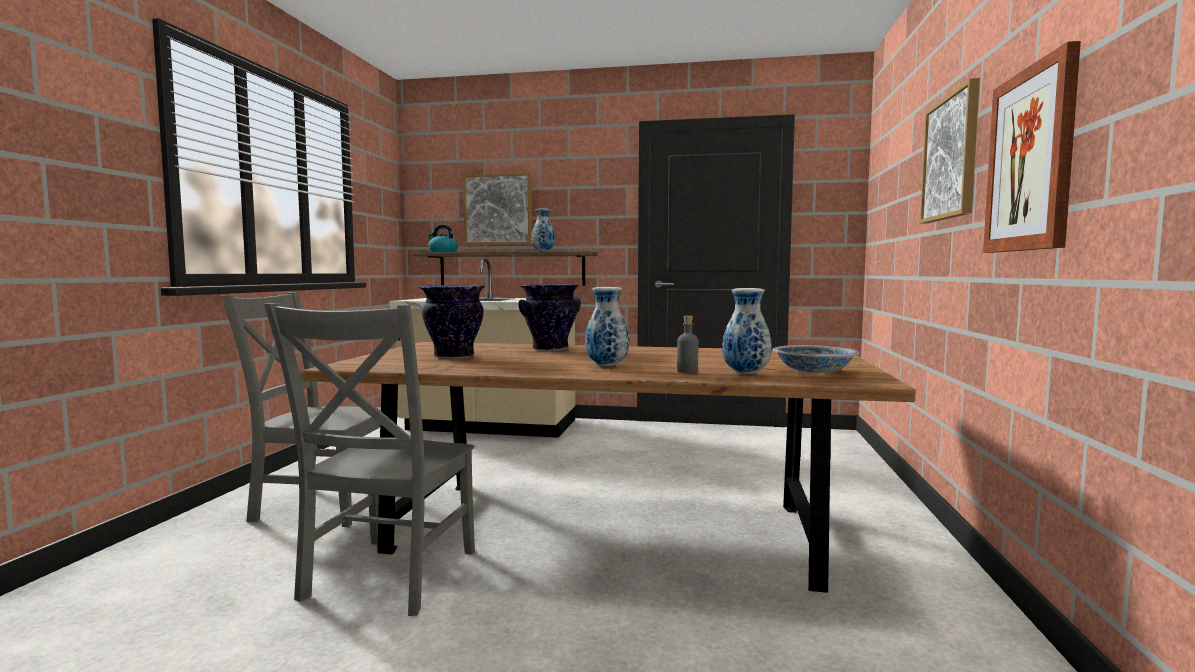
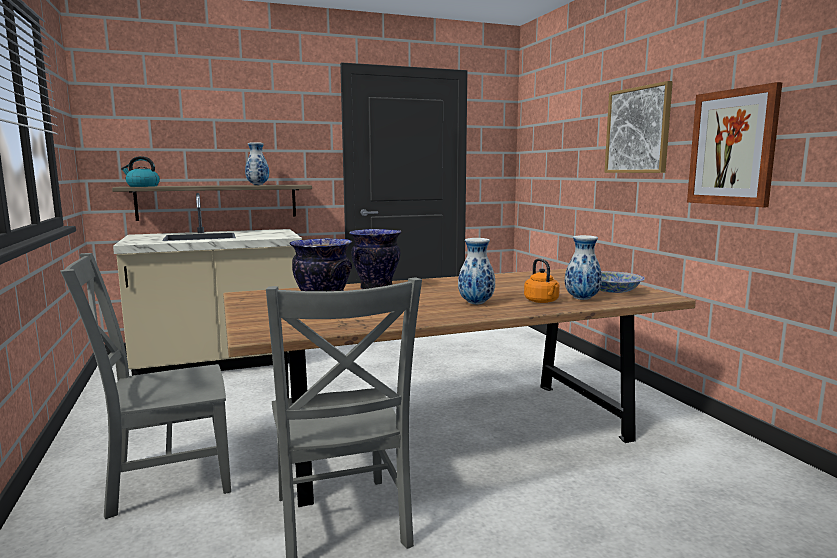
camera: 30 degrees left, 5 degrees up
(498, 209) = (199, 140): picture -> none
(687, 371) = (542, 301): grey bottle -> orange kettle

